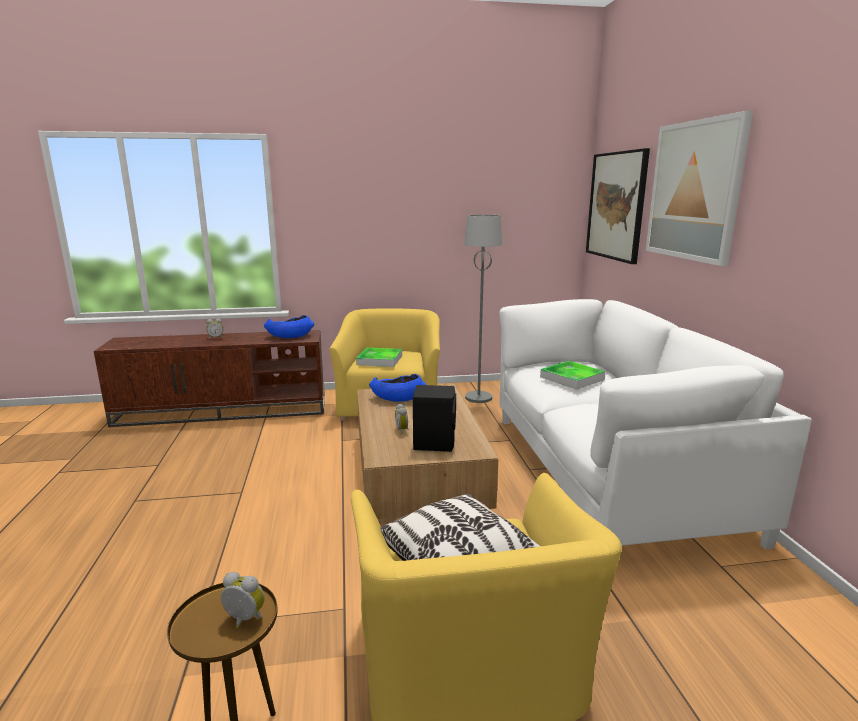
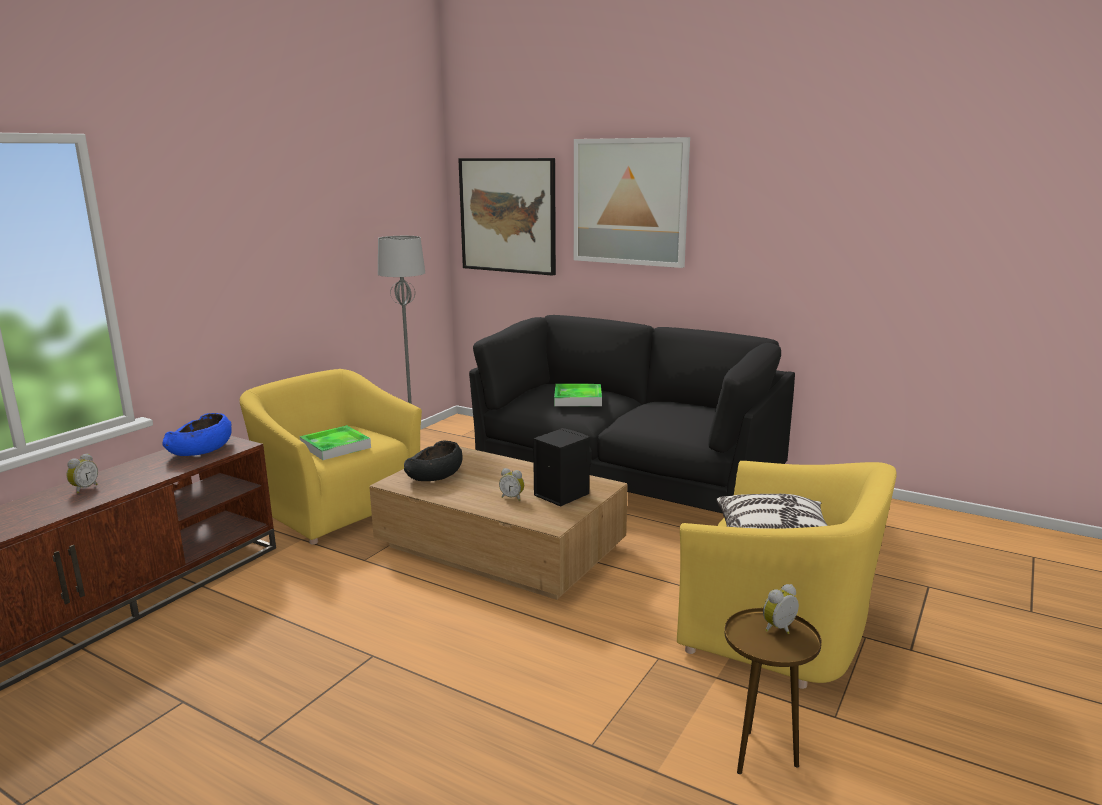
camera: 50 degrees left, 0 degrees up
(397, 398) = (434, 476): blue bowl -> black bowl
(607, 472) = (629, 478): white sofa -> black sofa

